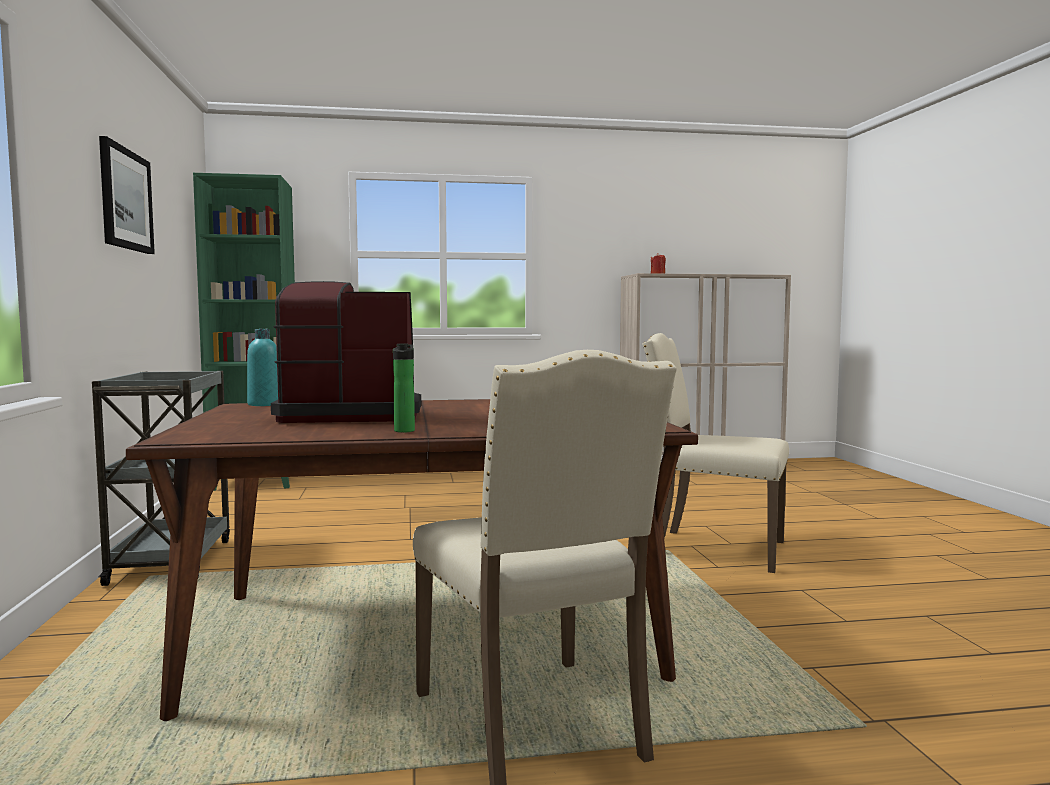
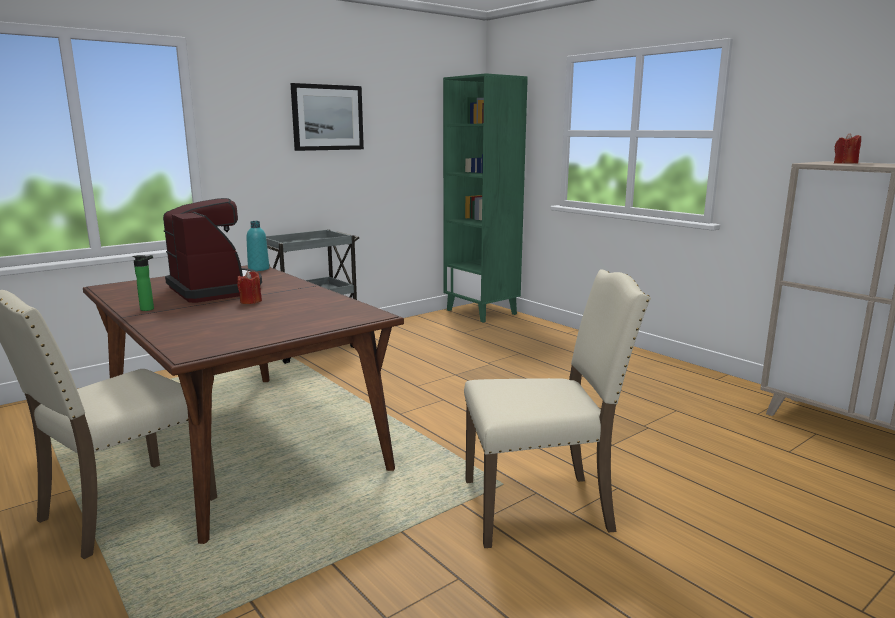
camera: 60 degrees right, 10 degrees up
(453, 411) = (251, 301): none -> red candle
(715, 549) = (541, 507): beige chair -> beige chair turned 90 degrees clockwise

